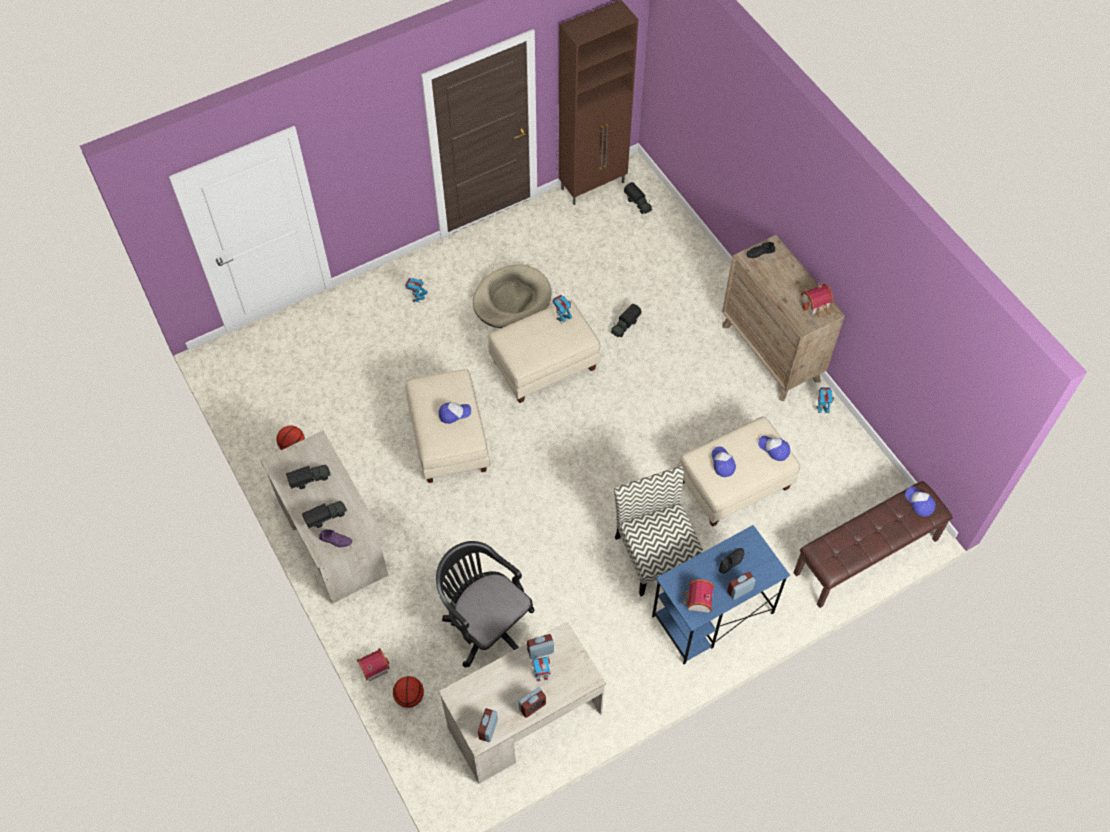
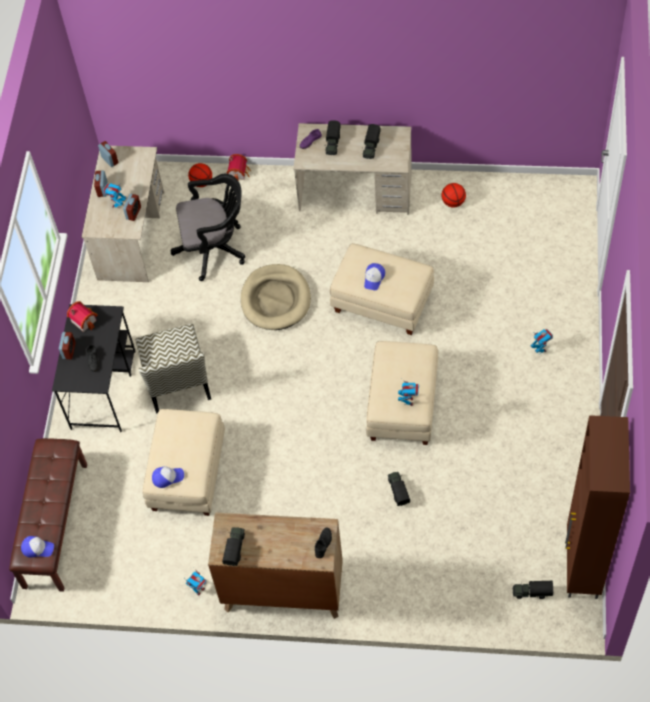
camera: 130 degrees right, 0 degrees up
(512, 299) = (490, 419): beige dog bed -> beige dog bed (276, 299)
(655, 554) = (177, 381): chair -> chair turned 60 degrees clockwise
(712, 615) = (103, 388): blue desk -> black desk
(722, 463) = (186, 432): cap -> none
(816, 305) = (235, 549): toy house -> toy truck

